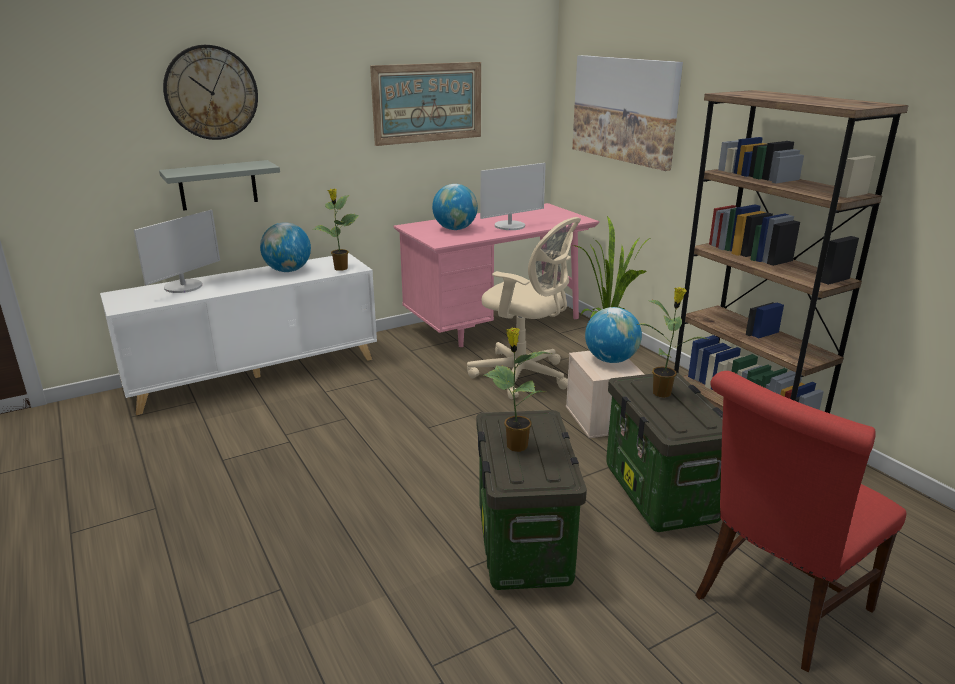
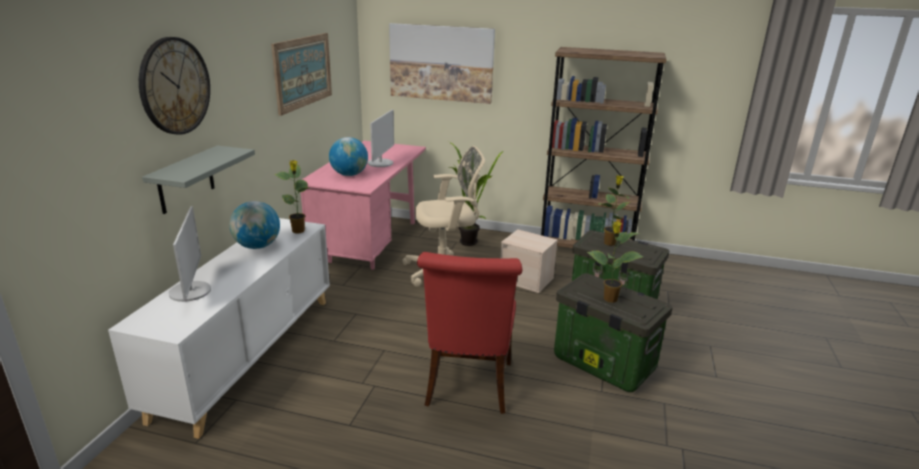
camera: 45 degrees left, 0 degrees up
(610, 360) = (528, 237): globe -> none
(776, 607) = (721, 331): red chair -> red chair (468, 387)

